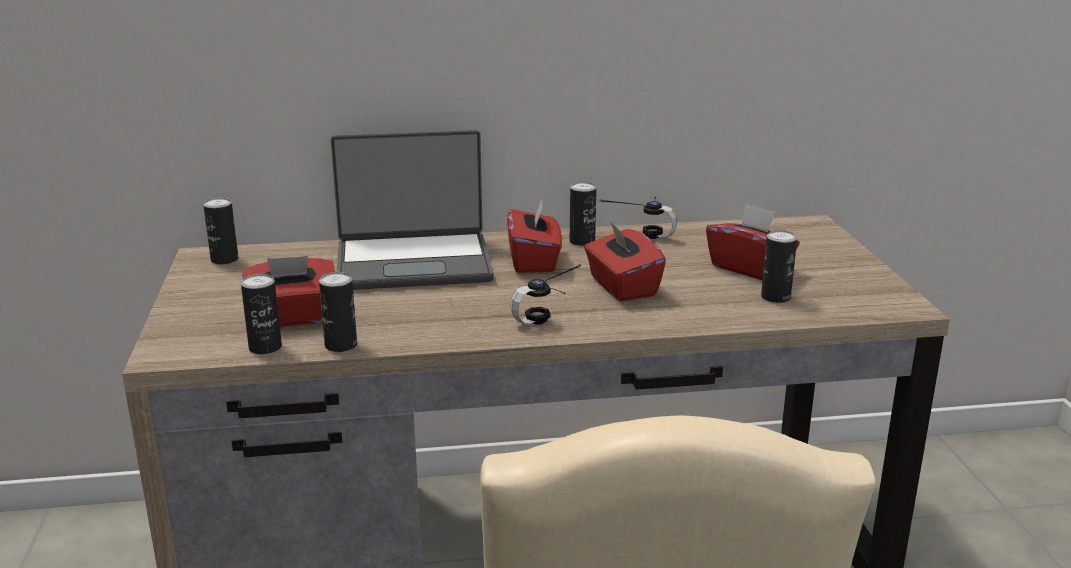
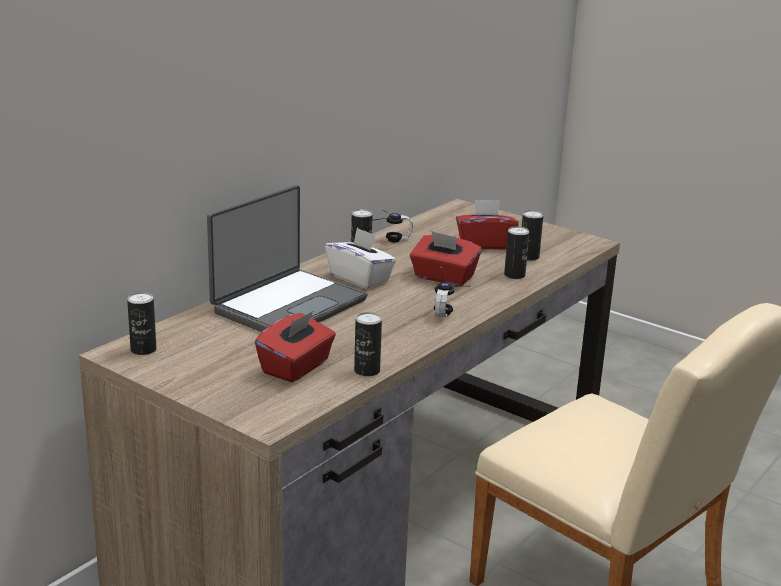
camera: 45 degrees left, 0 degrees up
(265, 347) = (324, 391): can -> can (514, 275)
(534, 261) = (360, 278): red tissue box -> white tissue box

